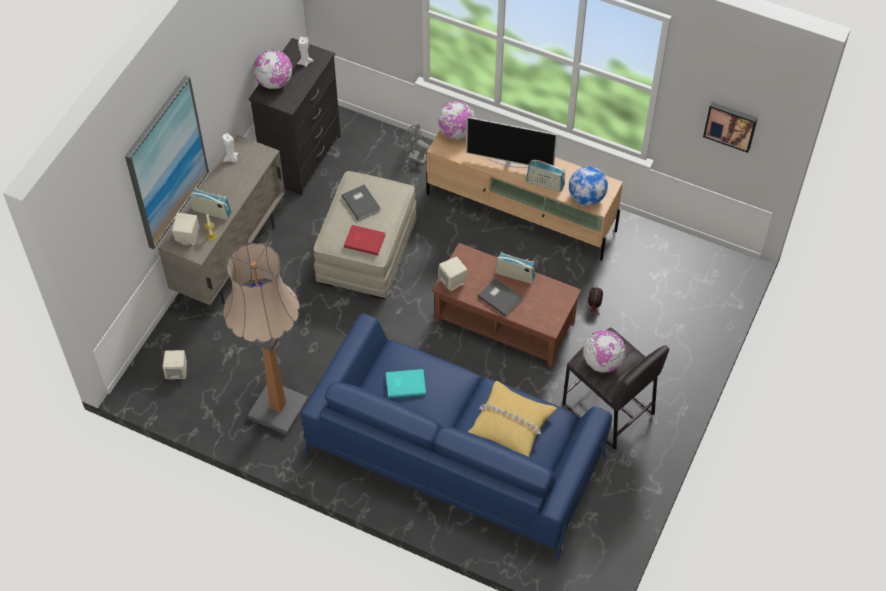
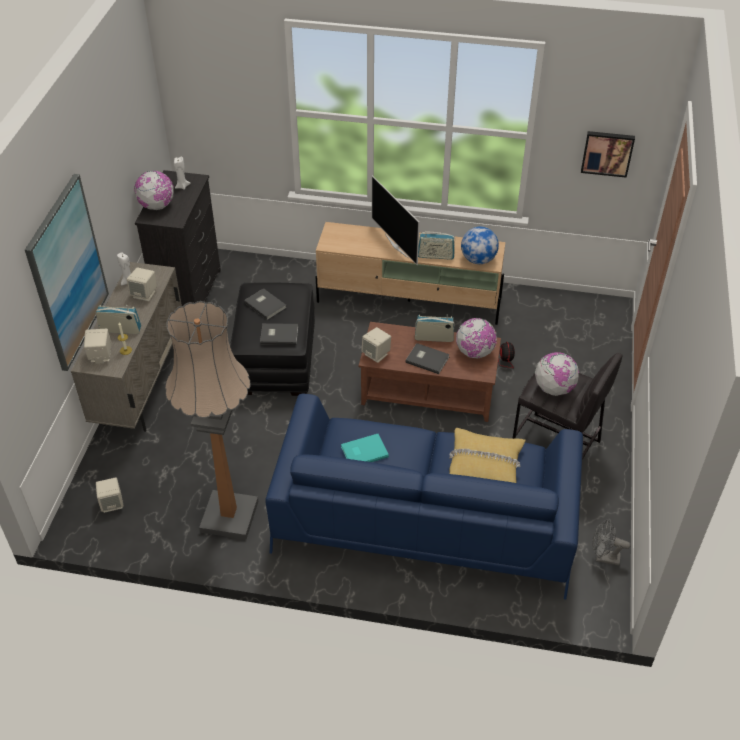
camera: 15 degrees left, 10 degrees down
(243, 176) = (144, 294): none -> beige speaker
(364, 240) = (279, 334): red book -> grey book
(367, 253) = (276, 360): beige ottoman -> black ottoman
(414, 157) = (295, 275): grey fan -> grey fan (603, 557)
(456, 132) = (338, 231): globe -> globe (475, 352)
(510, 163) = (397, 245): television -> television turned 60 degrees clockwise

